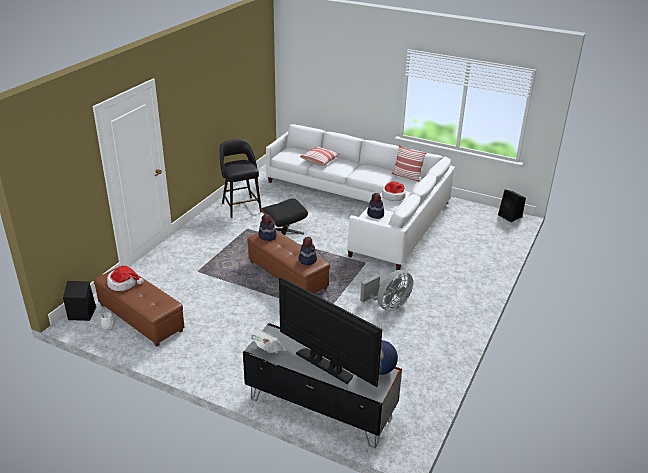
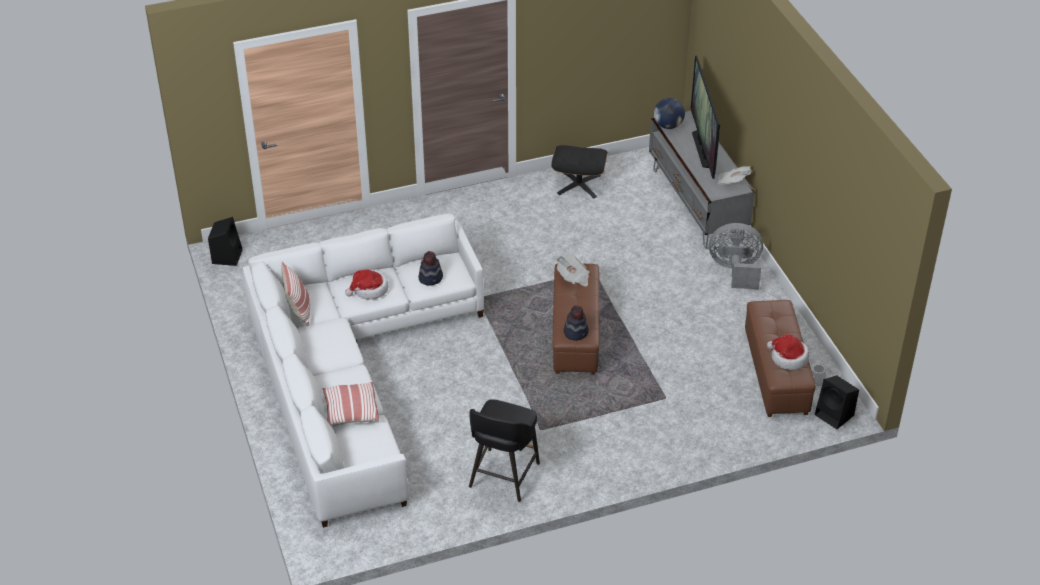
camera: 135 degrees left, 10 degrees up
(284, 231) = (503, 396): black ottoman -> black ottoman (578, 184)
(307, 260) = (573, 277): hat -> newspaper
(388, 305) = (525, 244): grey fan -> grey fan (735, 271)

